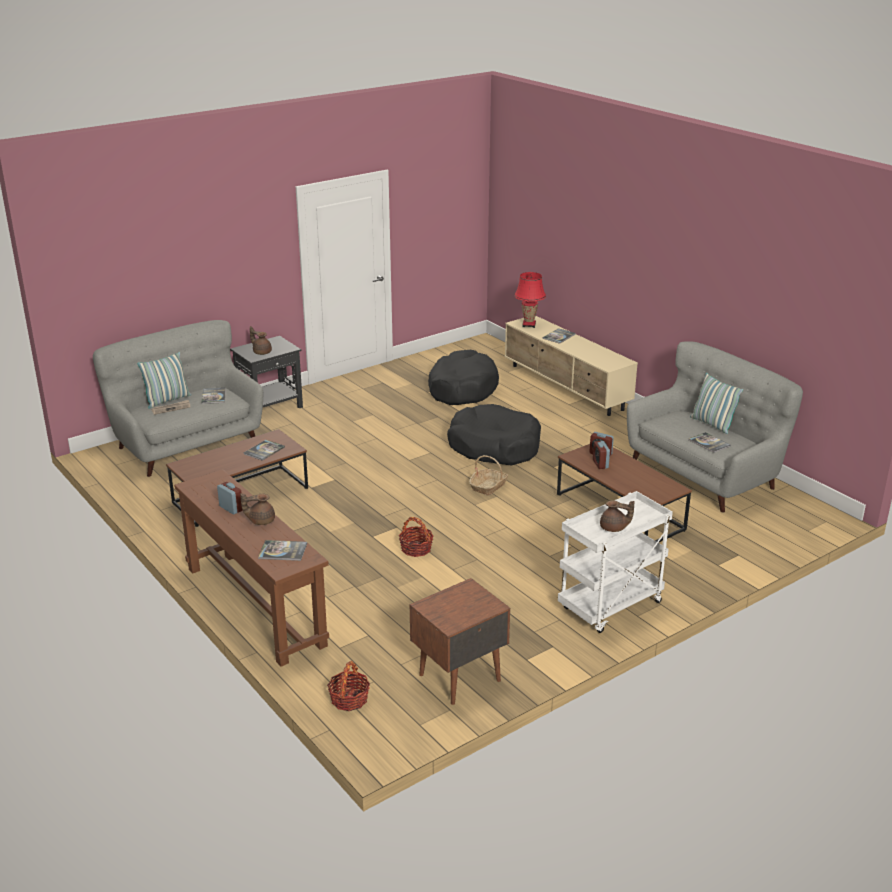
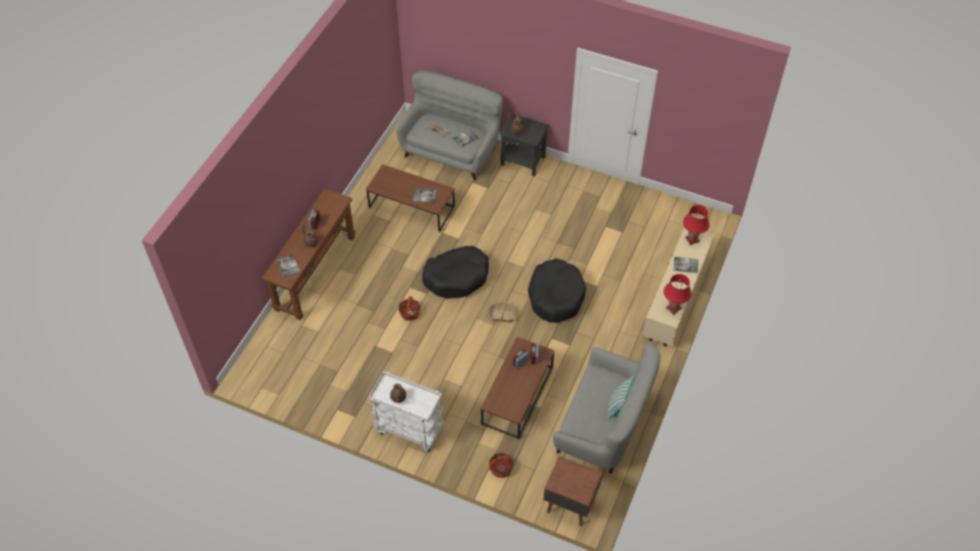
camera: 60 degrees right, 25 degrees up
(167, 400) = (447, 121): pillow -> none
(349, 699) = (264, 350): basket -> basket (500, 468)
(458, 677) = (305, 386): brown nightstand -> brown nightstand (569, 504)
(462, 388) = (625, 242): black dog bed -> black dog bed (456, 277)
(610, 357) = (673, 308): none -> red table lamp
(709, 443) = (584, 412): book -> none

